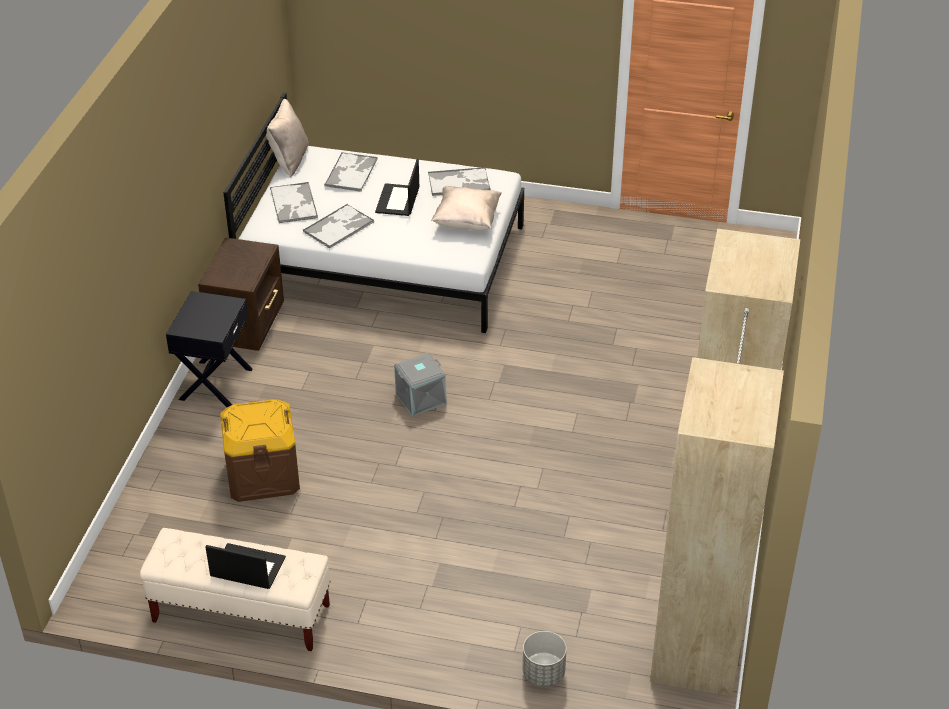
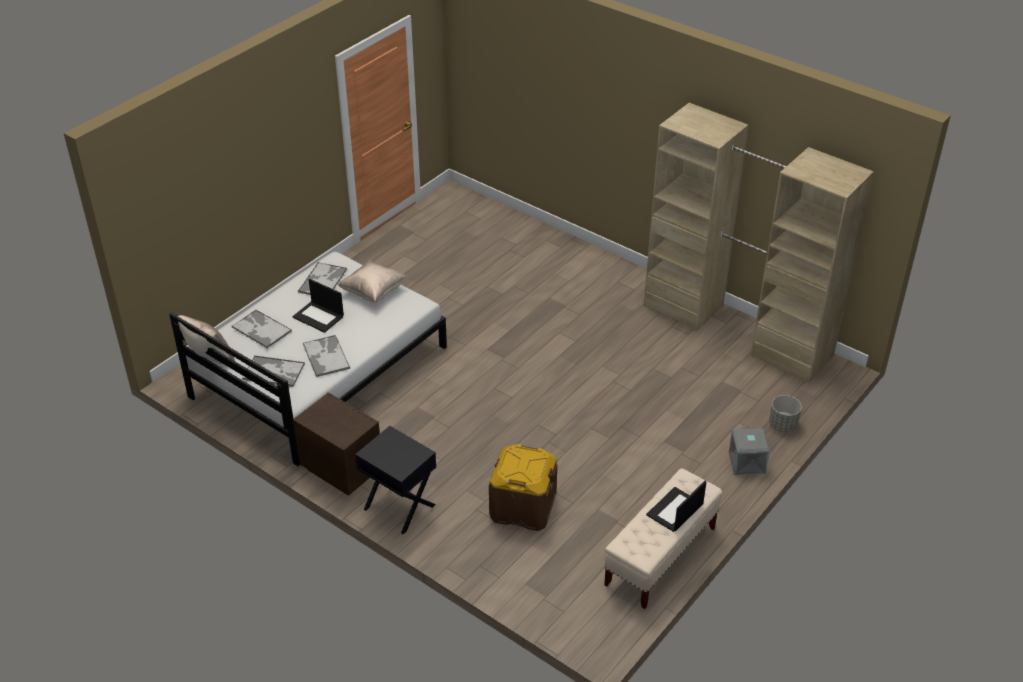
camera: 65 degrees left, 0 degrees up
(420, 399) = (495, 400): grey storage box -> grey storage box (747, 463)

